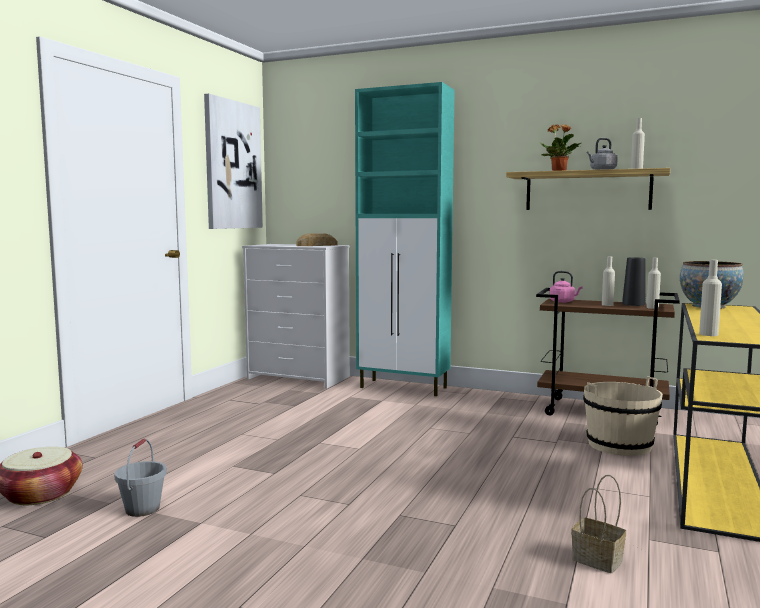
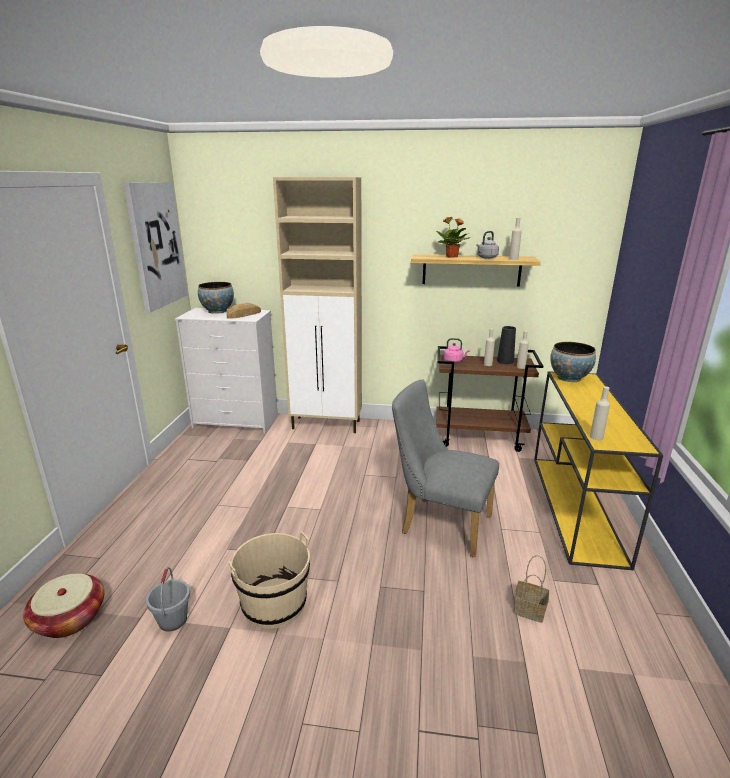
camera: 15 degrees left, 15 degrees up
(291, 244) = (217, 311): none -> bowl
(404, 388) = (327, 425): turquoise cabinet -> beige cabinet
(507, 474) = (439, 523): none -> grey chair
(619, 445) = (503, 476): beige bucket -> beige bucket (274, 603)

